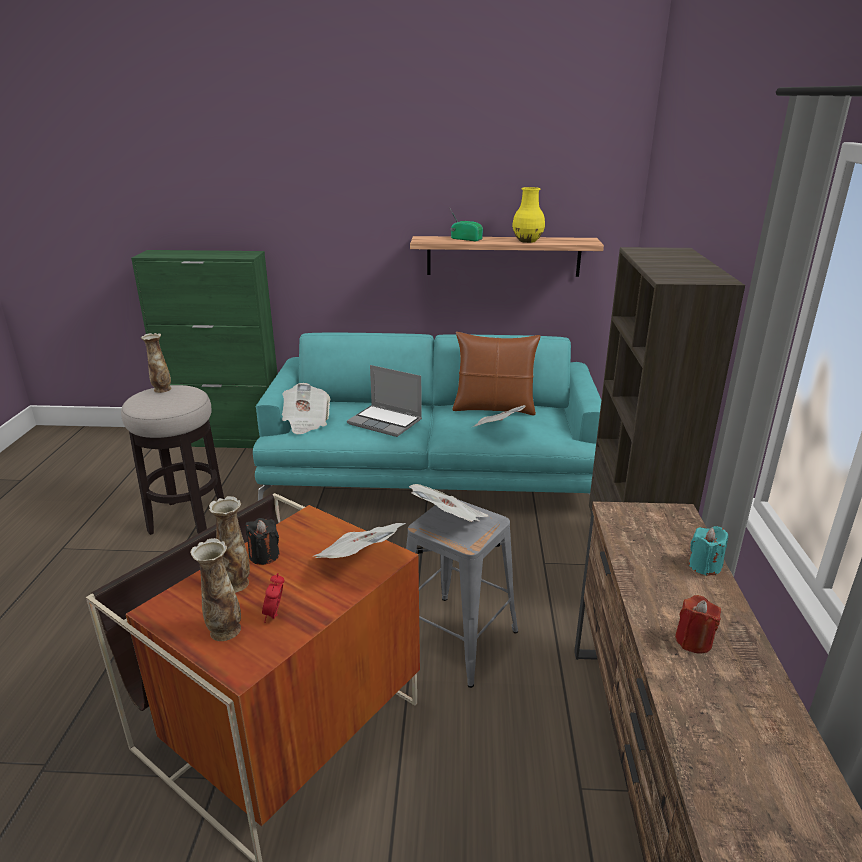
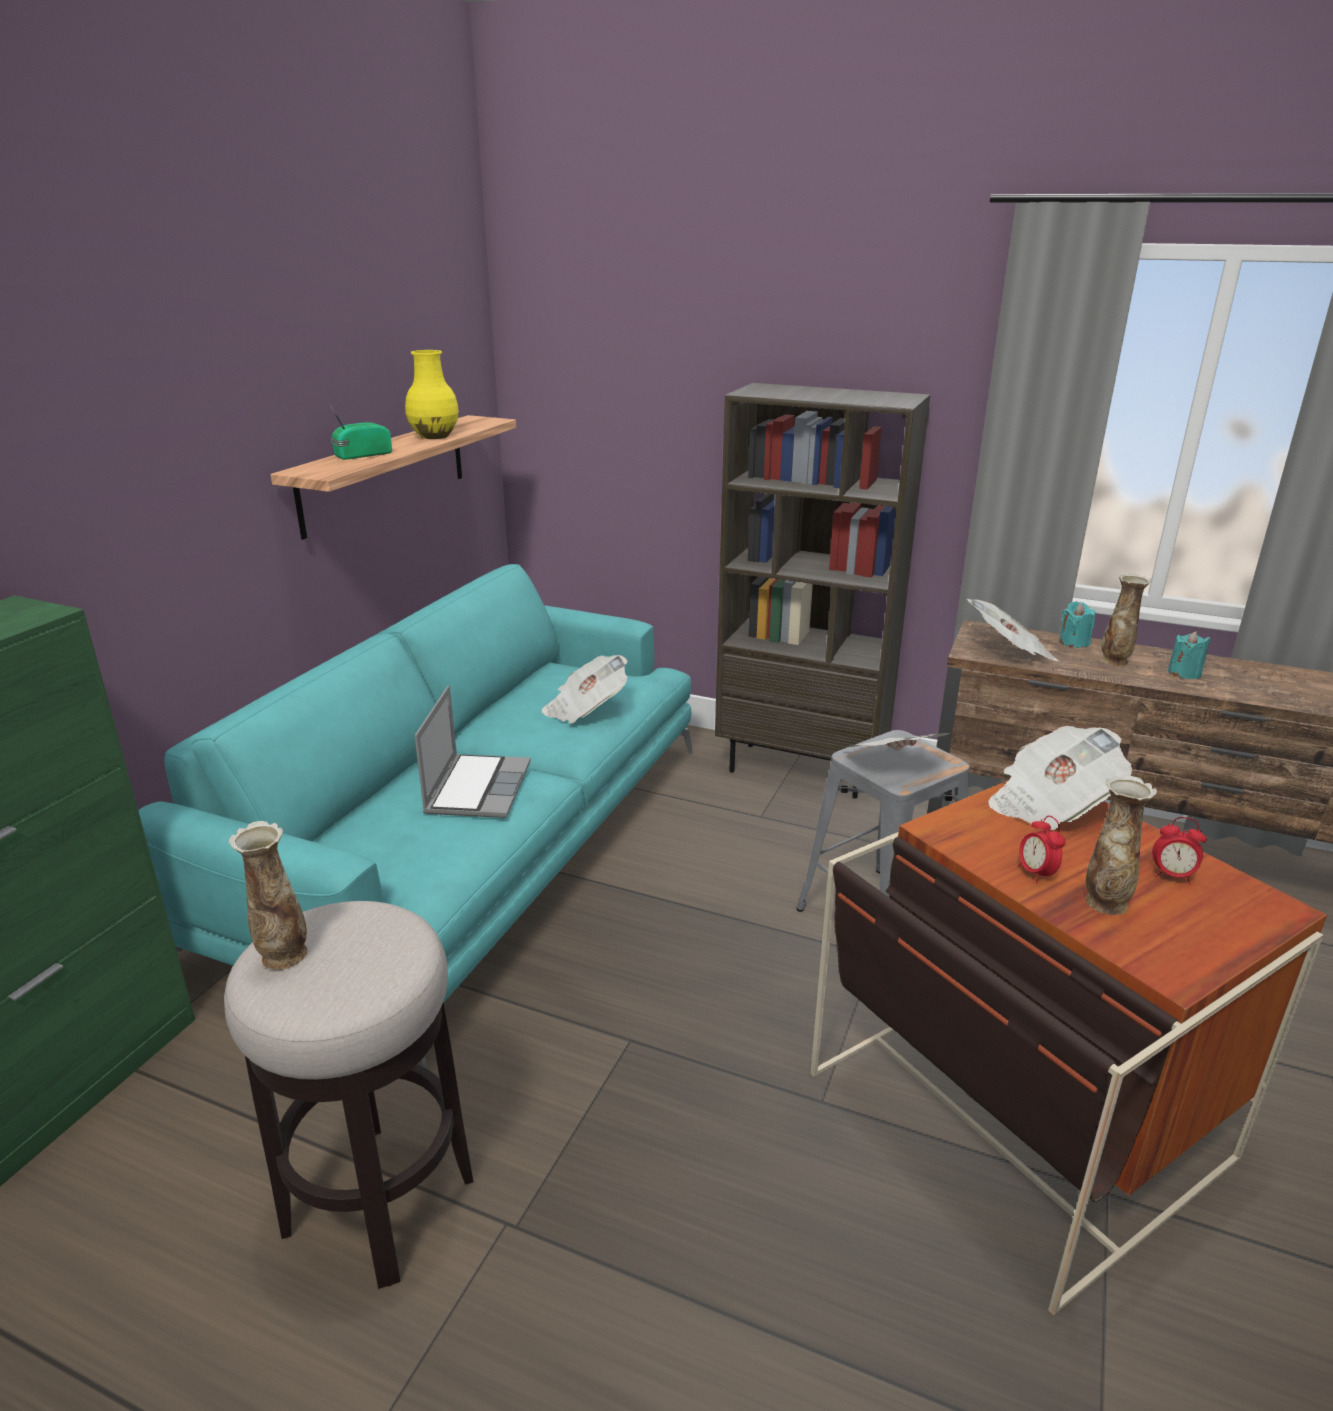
camera: 70 degrees left, 0 degrees up
(224, 631) = (1212, 917): vase -> vase (1115, 661)
(264, 556) = (1036, 873): black candle -> alarm clock
(305, 422) = (392, 869): newspaper -> newspaper (1009, 653)
(386, 422) = (477, 788): laptop -> laptop turned 45 degrees counterclockwise
(494, 408) = (516, 697): brown pillow -> none
(693, 641) = (1184, 673): red candle -> turquoise candle

